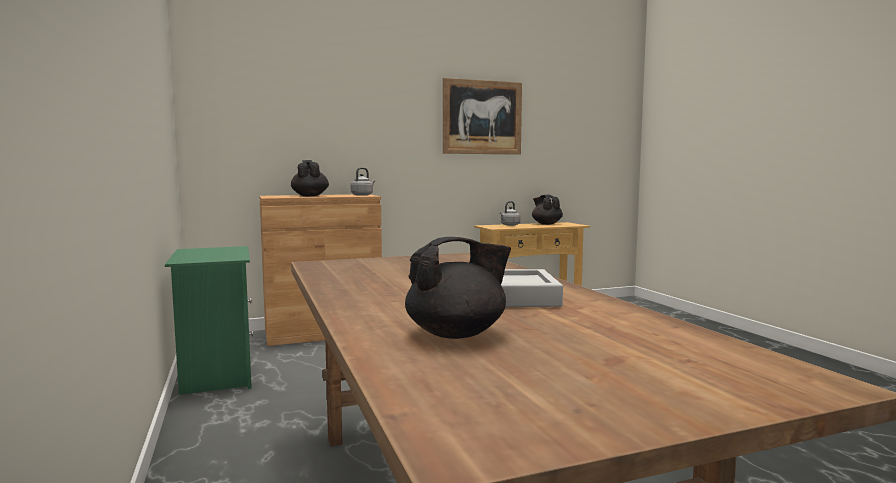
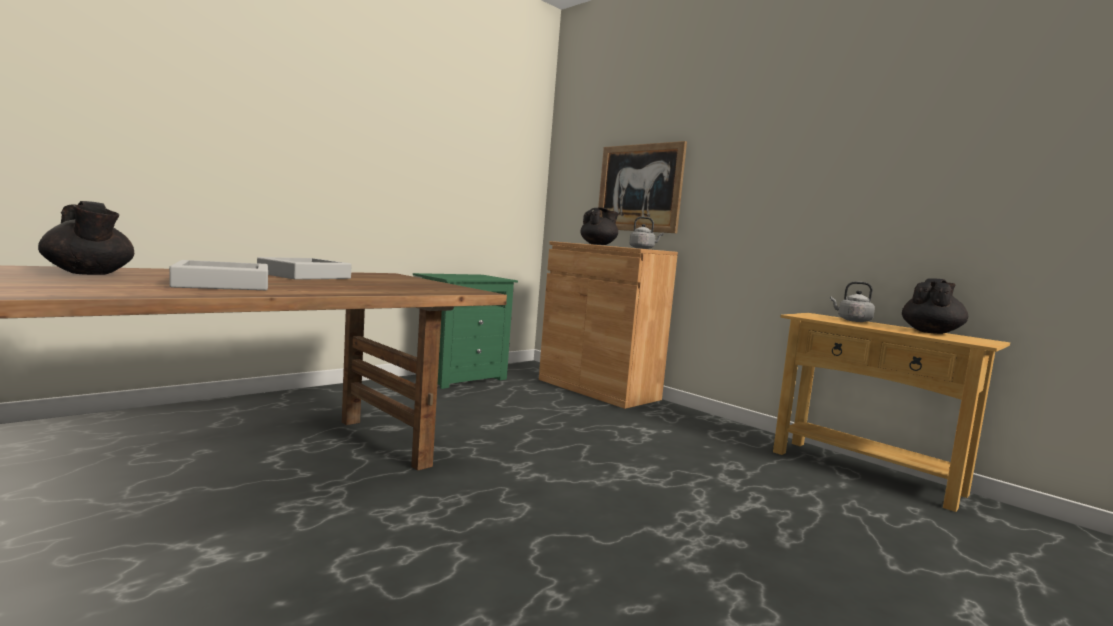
camera: 65 degrees right, 0 degrees up
(374, 281) = (304, 276): none -> grey tray
(482, 117) = (845, 149): picture -> picture (639, 188)

